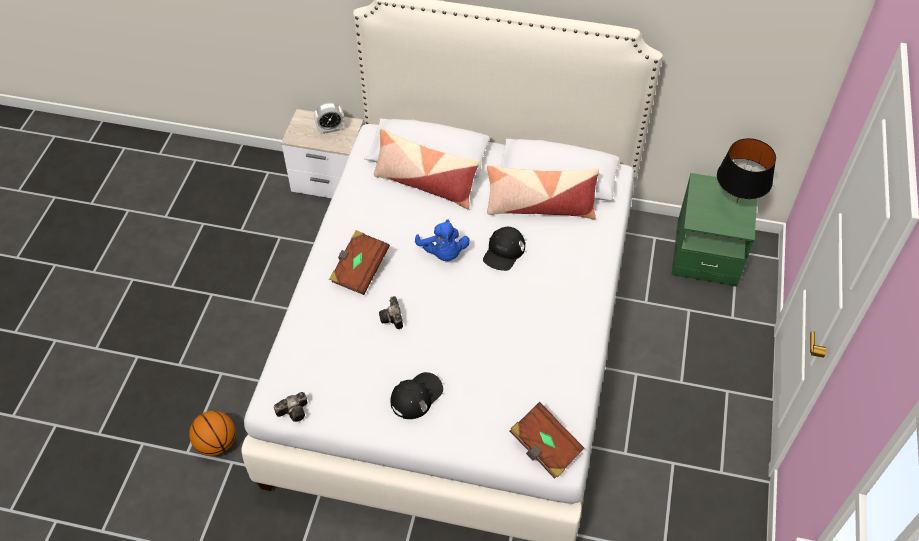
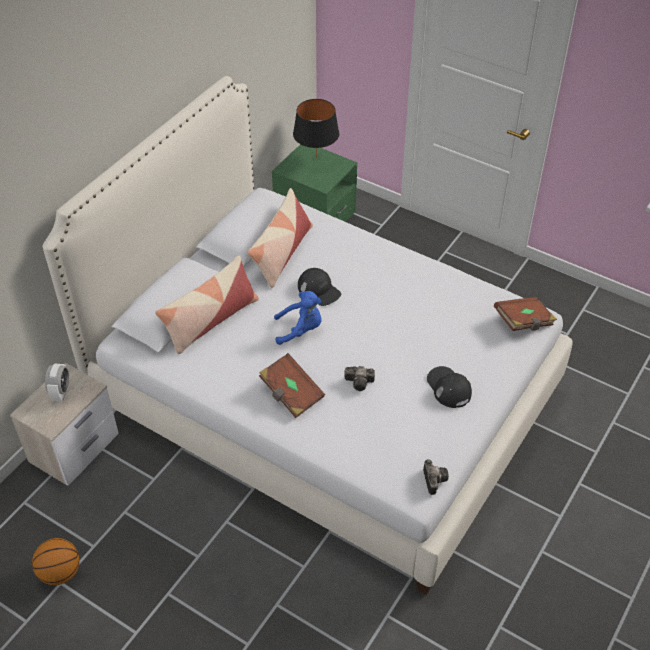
camera: 70 degrees left, 5 degrees down
(216, 443) = (360, 625): basketball -> basketball (60, 572)

